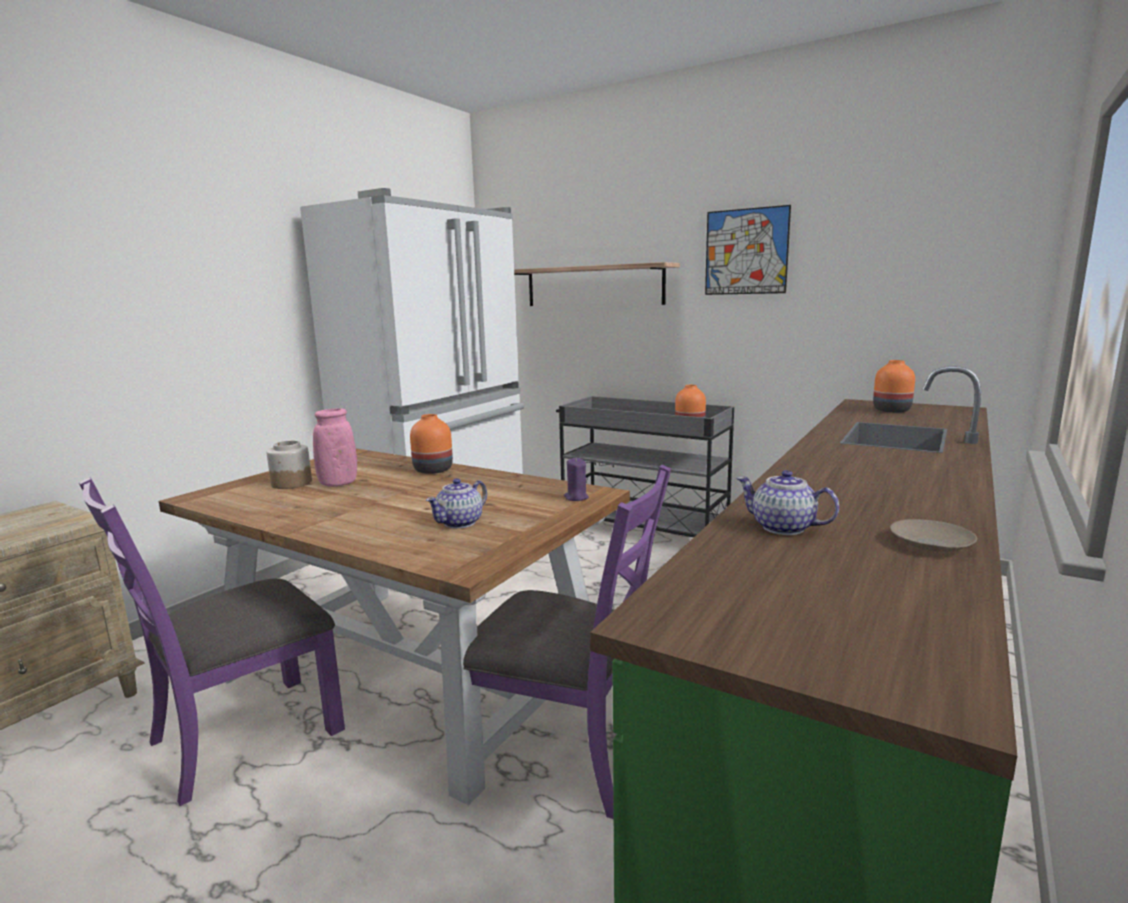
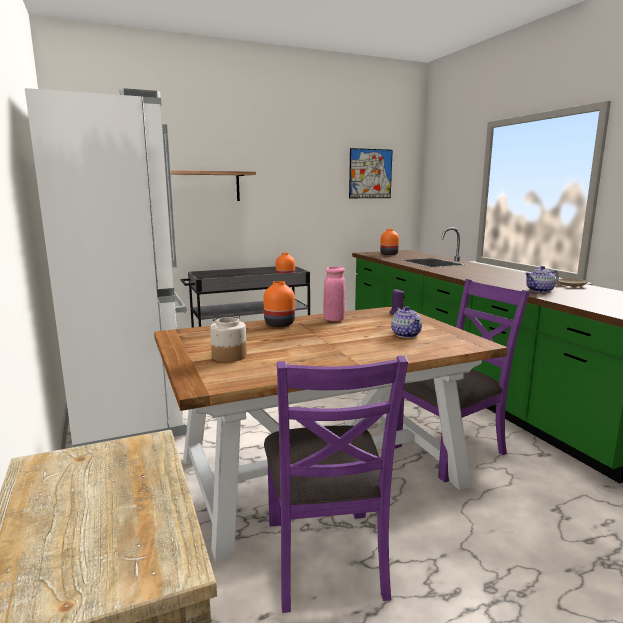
camera: 55 degrees left, 0 degrees up
(338, 483) = (261, 346): pink vase -> pink vase (334, 319)
(746, 251) = (290, 168): picture -> picture (370, 173)

